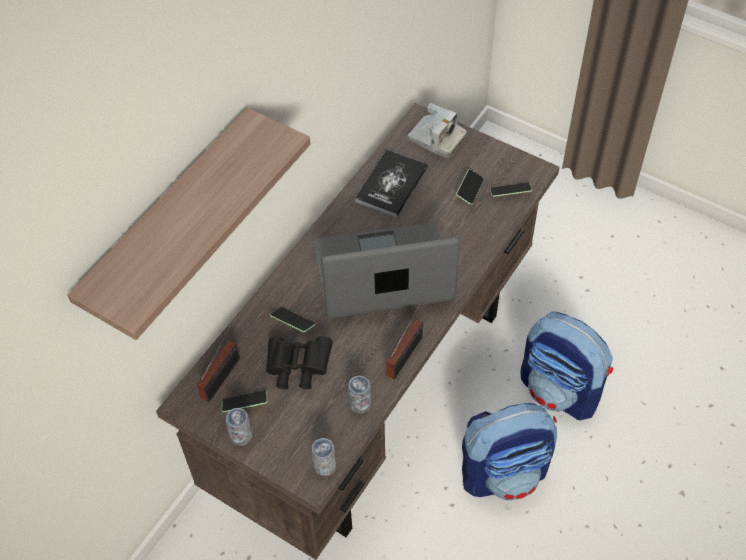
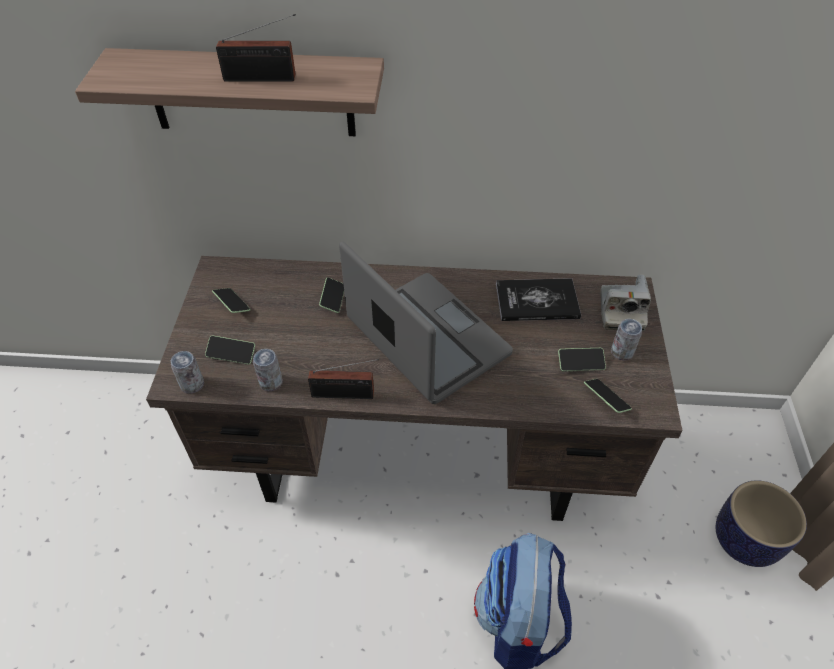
camera: 60 degrees right, 5 degrees down
(223, 376) = (254, 279): radio -> radio (264, 79)
(241, 436) = (199, 315): can -> can (622, 352)
(298, 368) = (287, 323): black binoculars -> none
(308, 424) = (231, 354): none -> phone
(504, 472) = (395, 607): backpack -> none
(575, 211) = (745, 540): none -> planter

